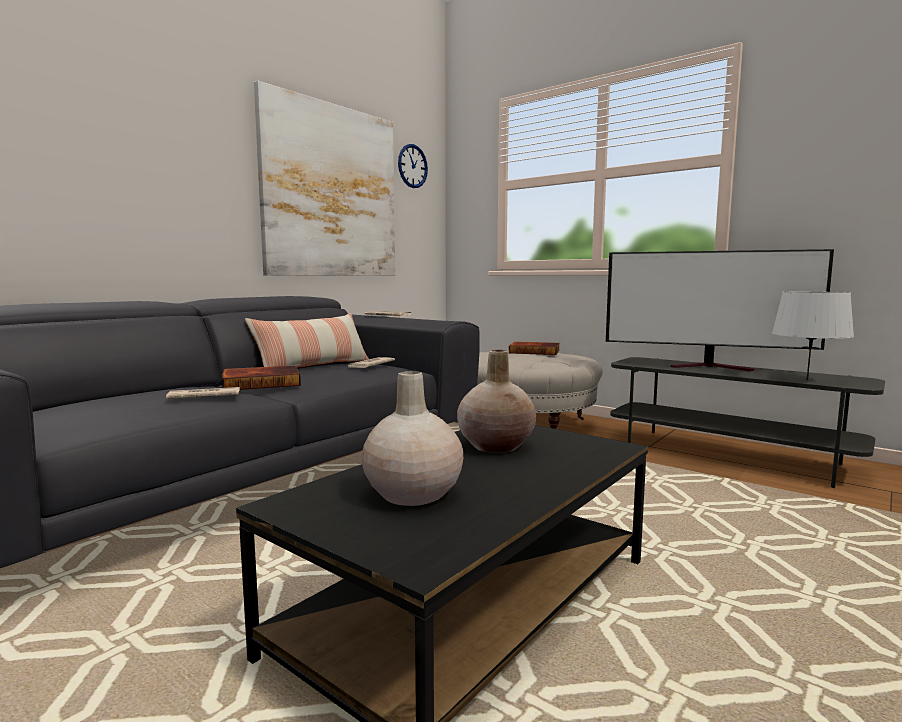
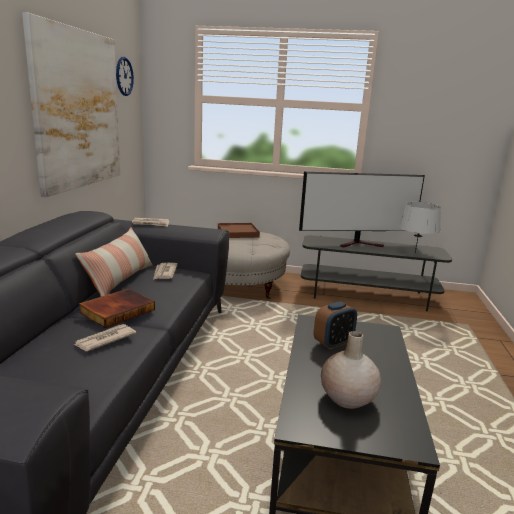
camera: 30 degrees left, 10 degrees up
(496, 445) = (333, 343): beige vase -> alarm clock
(535, 351) = (238, 232): book -> brown tray

